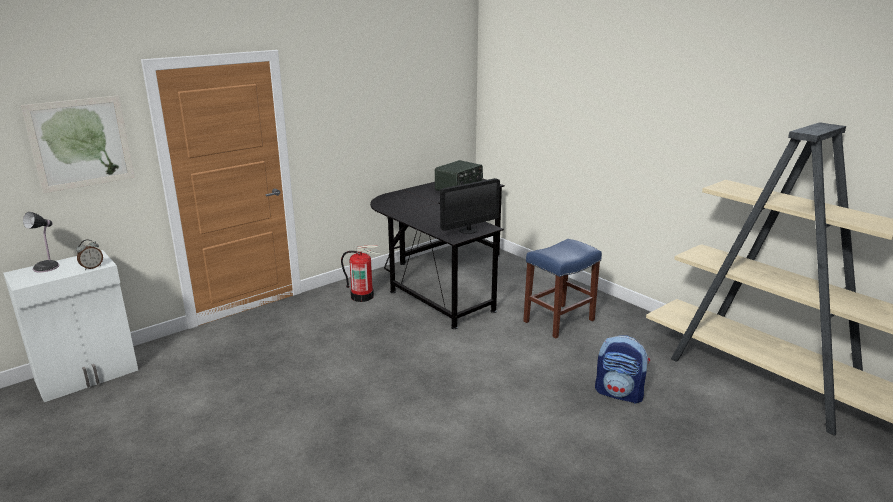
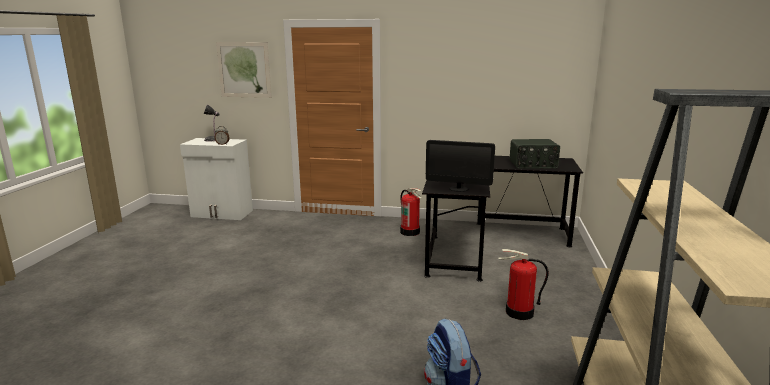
camera: 50 degrees right, 5 degrees down
(558, 321) = (519, 312): blue stool -> fire extinguisher

